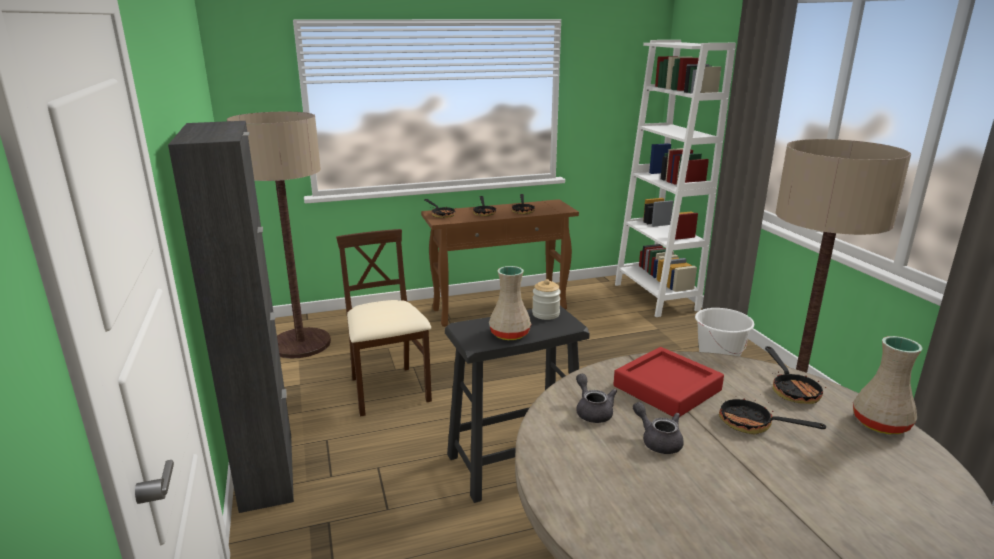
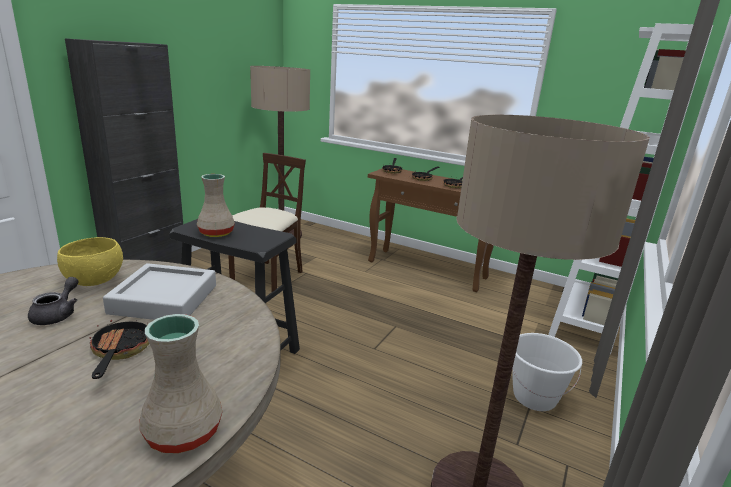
camera: 45 degrees right, 0 degrees up
(545, 314) = (268, 235): jar -> none
(592, 411) = (95, 281): grey teapot -> yellow bowl
(667, 388) = (164, 299): red tray -> grey tray
(792, 389) = (222, 359): frying pan -> none

